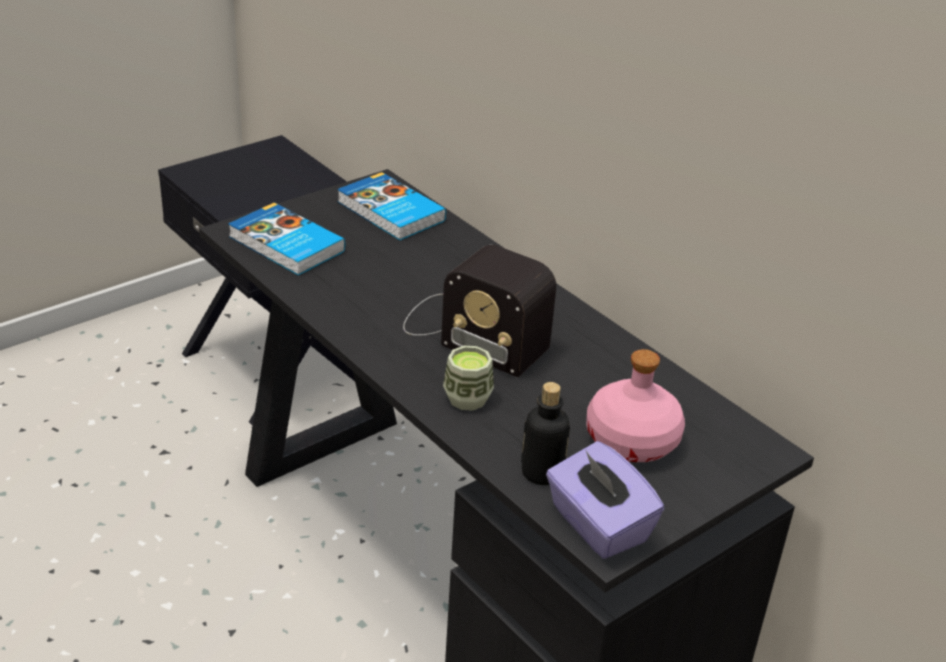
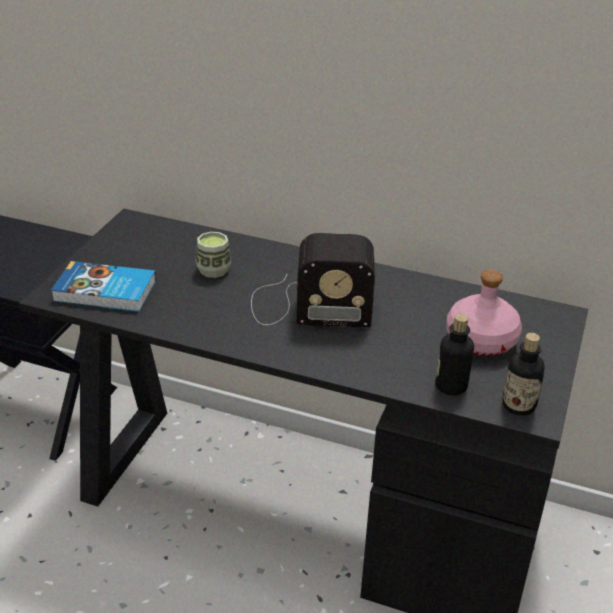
camera: 30 degrees left, 0 degrees up
(390, 212) = (159, 240): book -> none
(467, 398) = (353, 355): cup -> cup (213, 270)
(597, 525) = (518, 406): purple tissue box -> bottle

